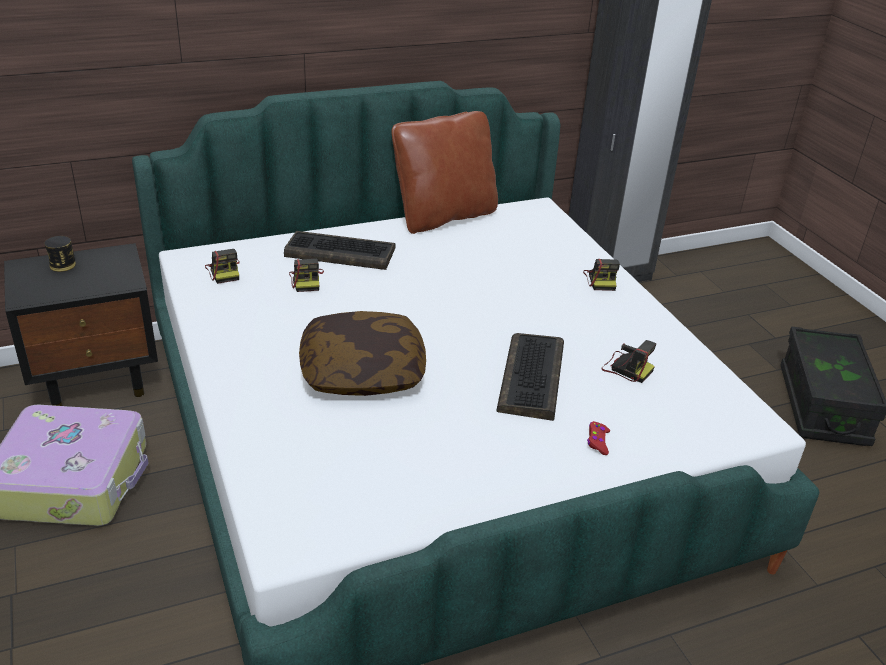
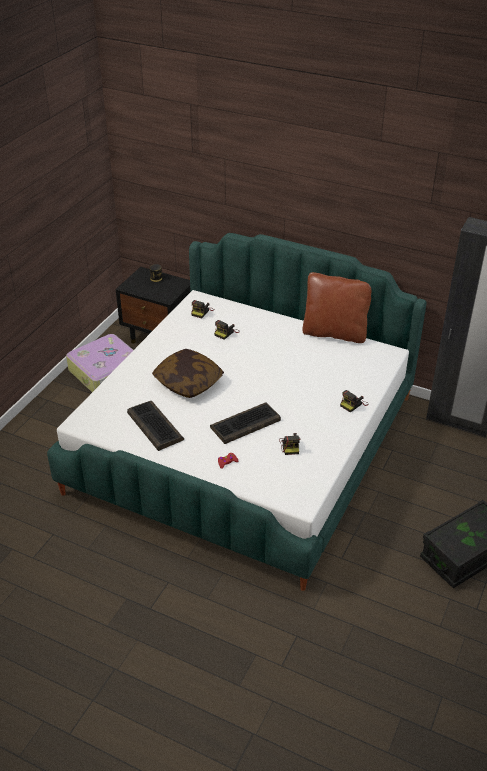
camera: 50 degrees right, 5 degrees up
(339, 252) = (258, 326): keyboard -> keyboard (154, 426)

